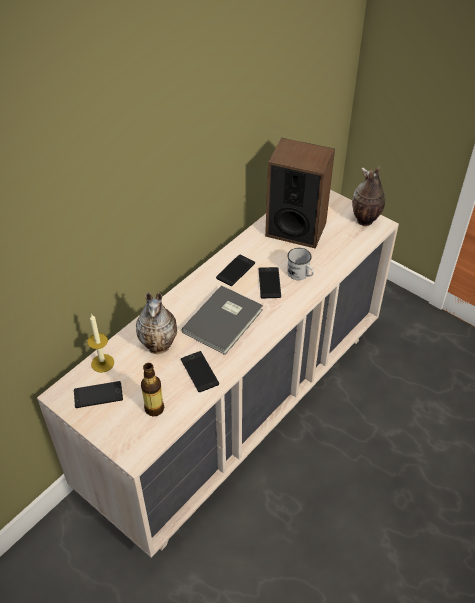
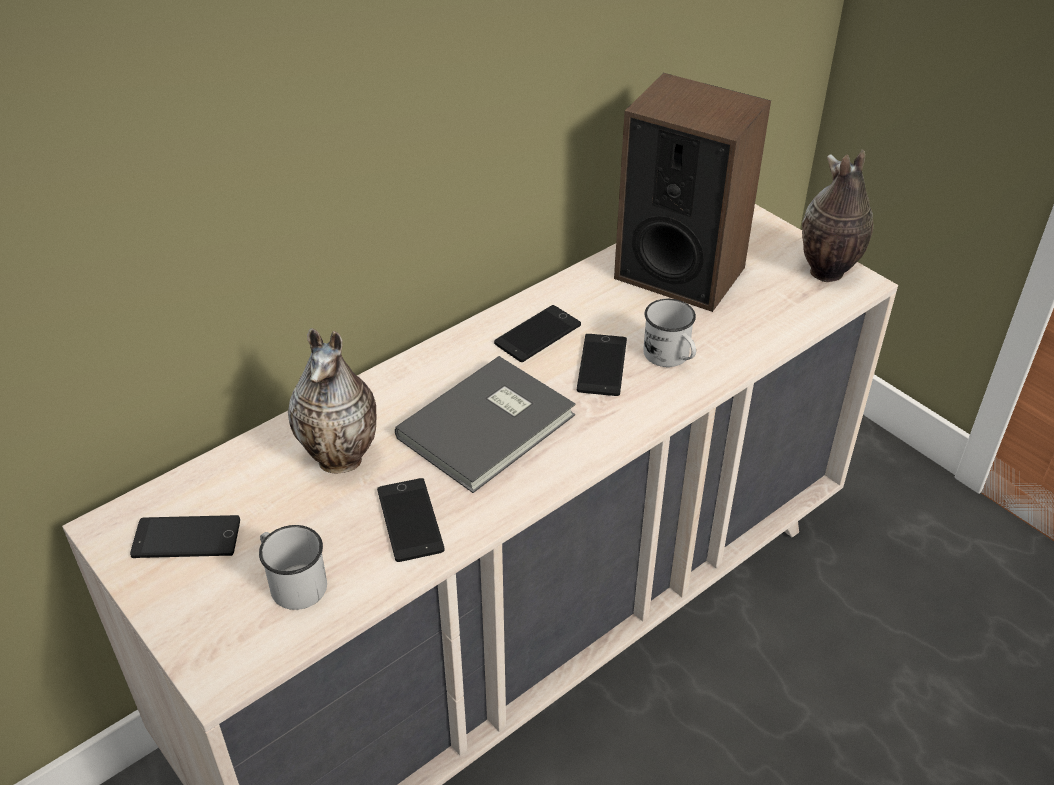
camera: 10 degrees right, 5 degrees down
(102, 363) = (216, 476): candle -> none
(154, 408) = (292, 582): bottle -> white mug

